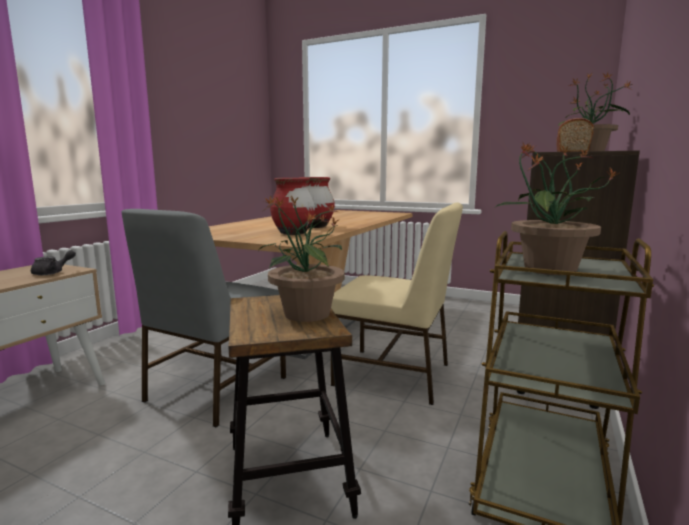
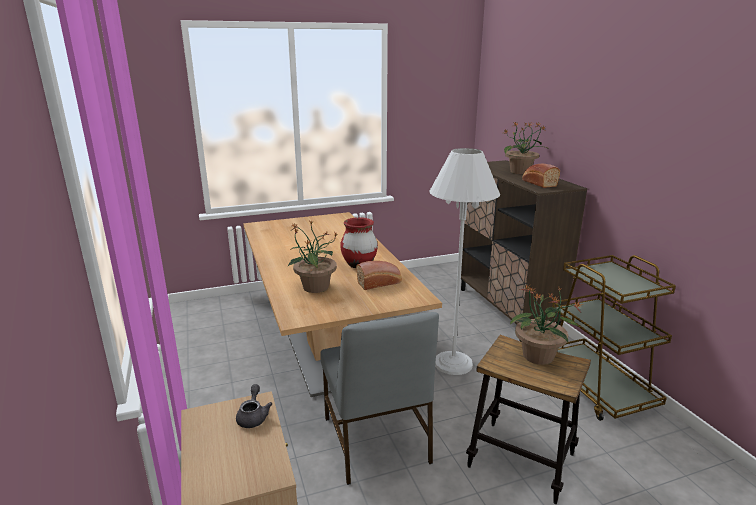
camera: 45 degrees left, 10 degrees up
(293, 233) = (380, 283): red vase -> bread
(394, 375) = (453, 363): beige chair -> white floor lamp
(547, 269) = (613, 283): potted plant -> potted plant (315, 287)

